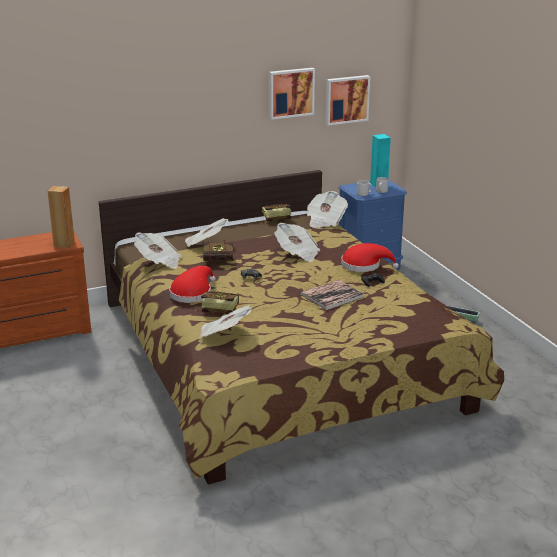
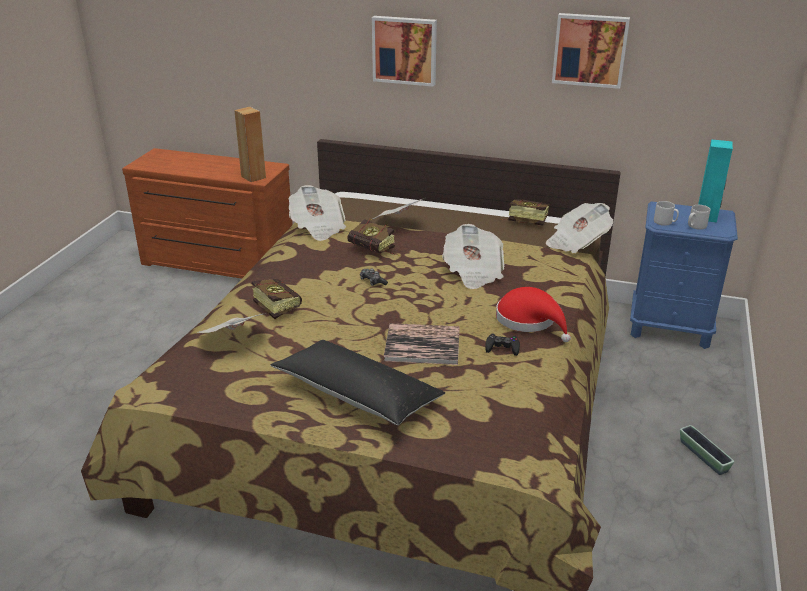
camera: 40 degrees right, 5 degrees up
(192, 293) = (287, 276): red hat -> none
(339, 329) = (357, 394): none -> black pillow
(346, 99) = (682, 76): picture -> picture (405, 50)

